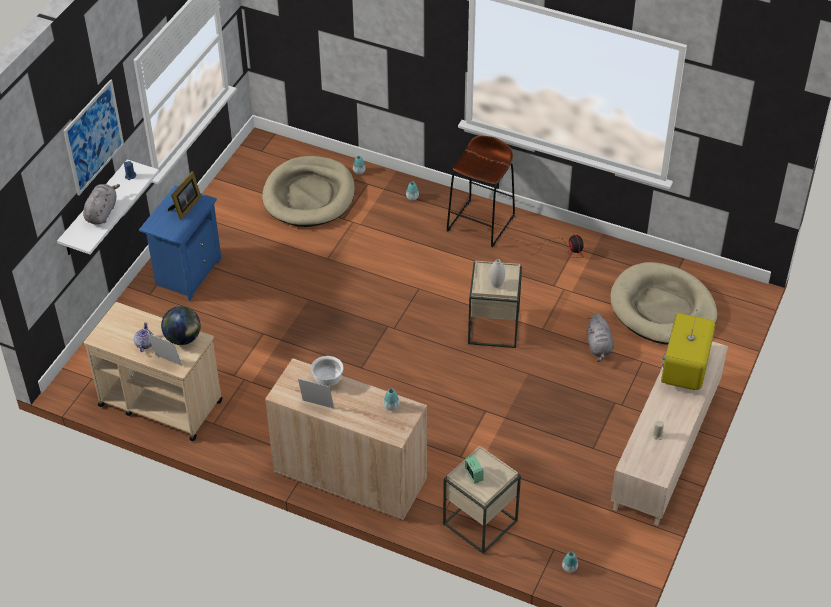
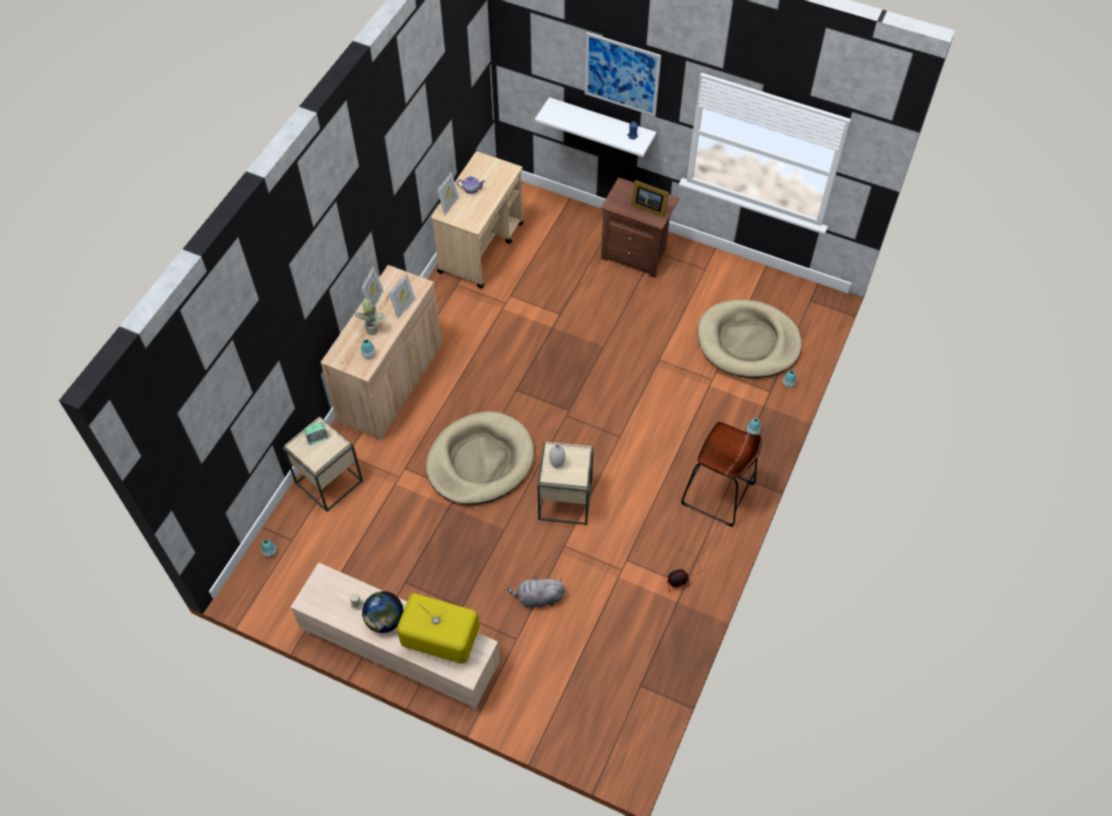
camera: 90 degrees right, 10 degrees up
(102, 212) = (584, 121): grey plush toy -> none
(183, 338) = (476, 214): globe -> globe (385, 620)
(187, 272) = (636, 254): blue nightstand -> brown nightstand
(328, 380) = (404, 307): white bowl -> picture frame
(355, 406) = (372, 328): none -> potted plant
(662, 308) = (593, 668): beige dog bed -> beige dog bed (480, 461)

